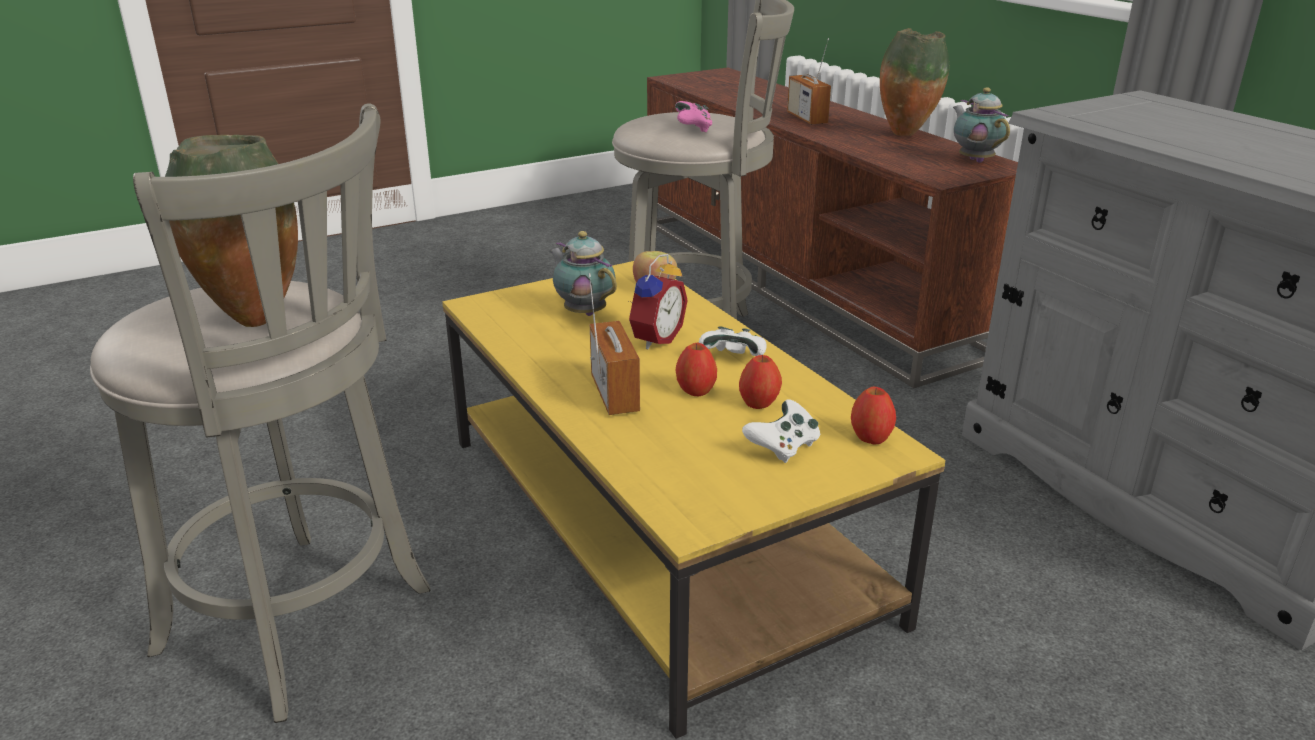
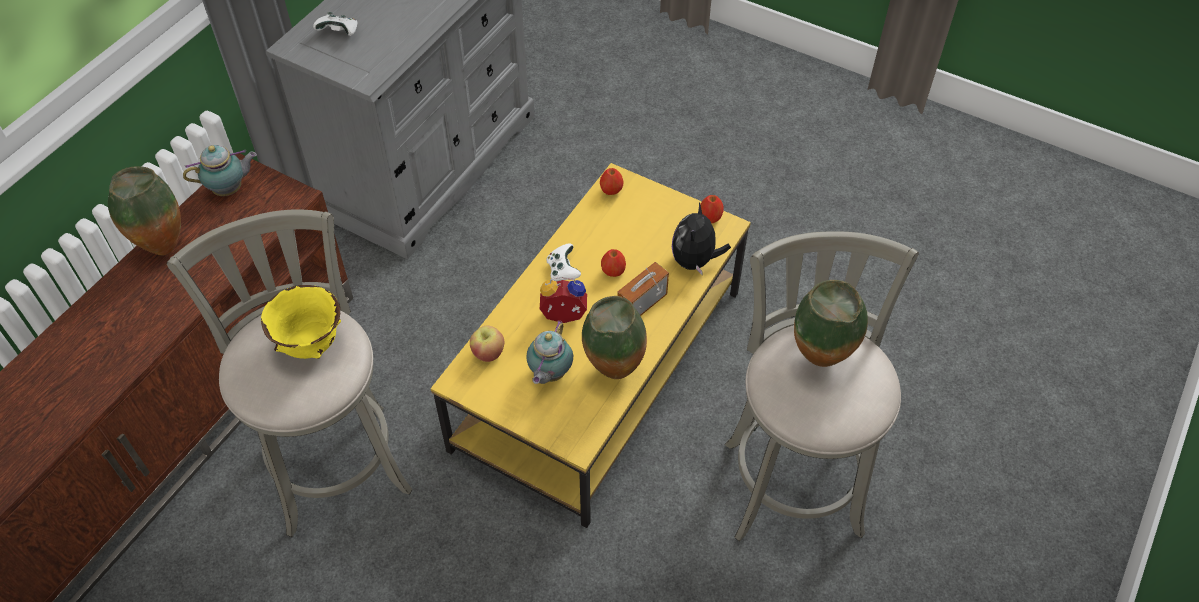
camera: 120 degrees left, 25 degrees up
(536, 346) = (613, 372): none -> vase
(646, 463) = (695, 261): none -> plush toy
(693, 129) = (312, 344): pink game controller -> yellow bowl
(759, 404) = (608, 241): apple -> apple (710, 218)
(783, 447) = (643, 218): white game controller -> white game controller (340, 33)
(806, 118) = (126, 334): radio -> none
(974, 160) = (230, 189): teapot -> teapot turned 150 degrees counterclockwise

